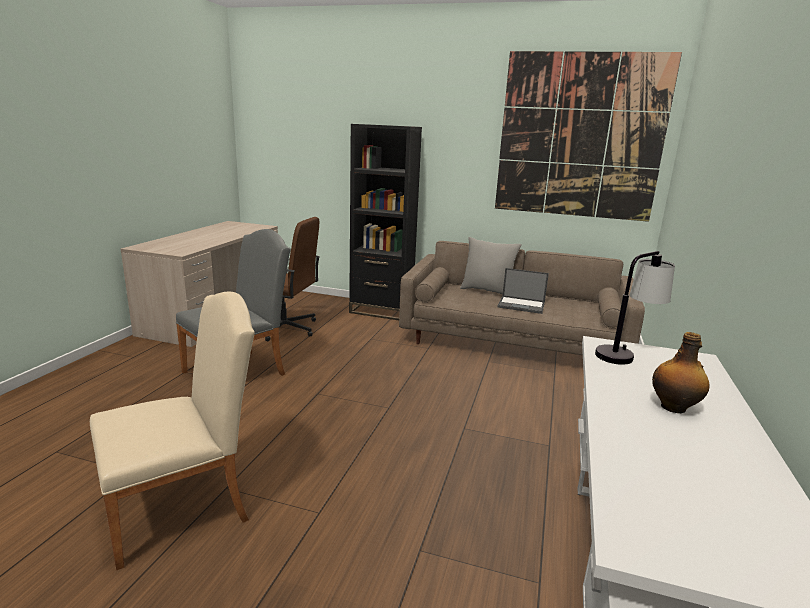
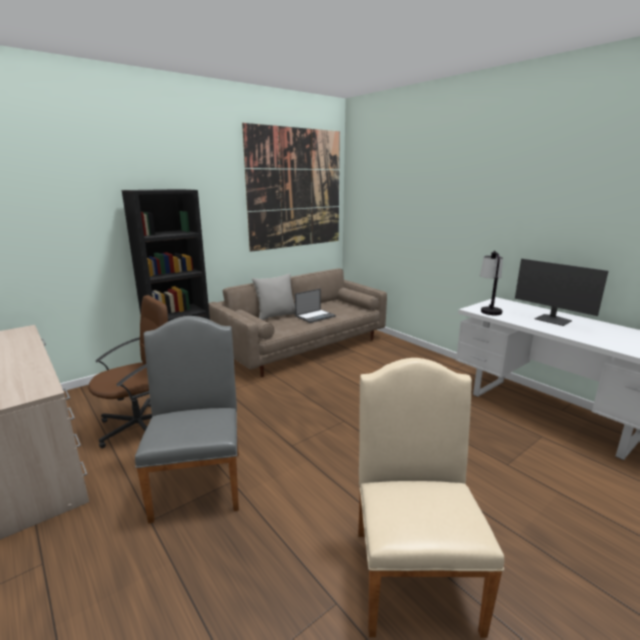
camera: 55 degrees left, 0 degrees up
(674, 407) = (552, 320): bottle -> monitor

